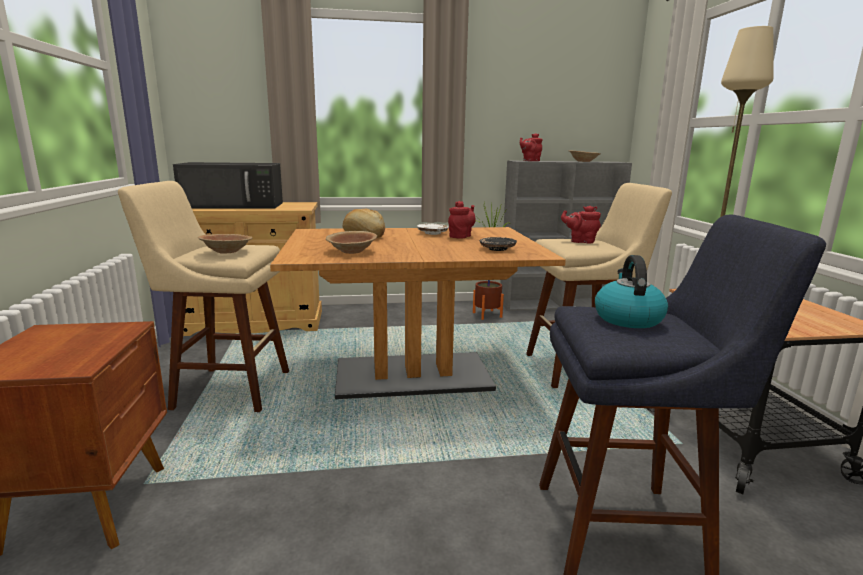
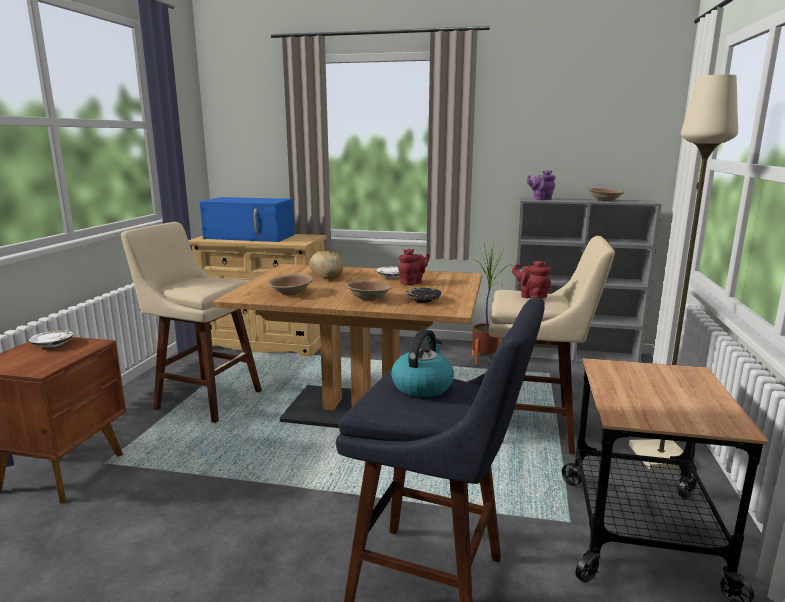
camera: 20 degrees right, 0 degrees up
(62, 335) = (52, 344): none -> white plate
(227, 251) = (200, 285): brown bowl -> brown bowl (369, 299)
(235, 205) = (251, 236): black microwave -> blue microwave
(530, 161) = (541, 199): red teapot -> purple teapot

